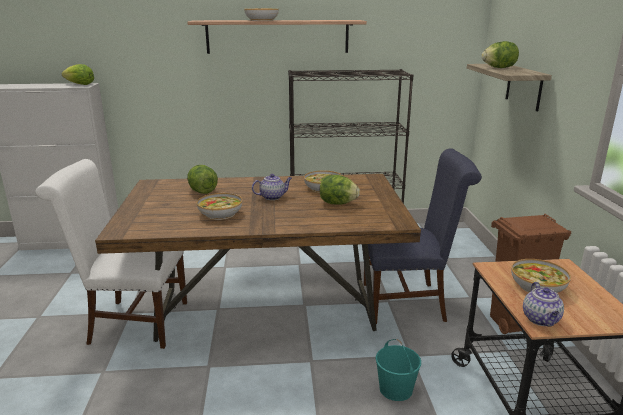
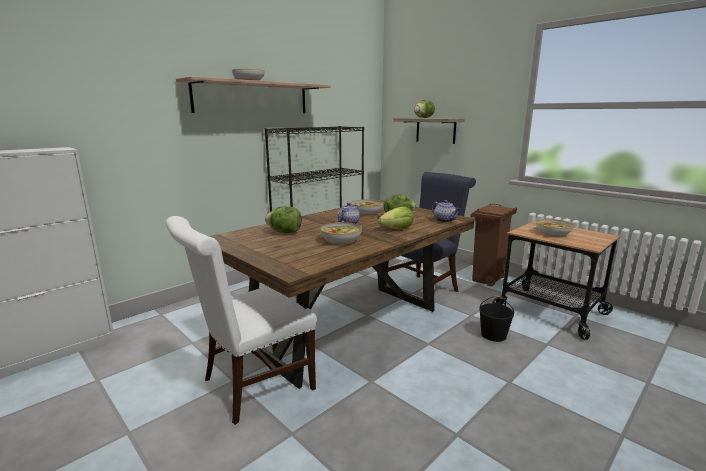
camera: 40 degrees left, 5 degrees down
(80, 84) = (52, 148): lettuce -> lettuce (397, 229)
(395, 388) = (493, 335): turquoise bucket -> black bucket
(541, 320) = (586, 244): teapot -> teapot (445, 220)

